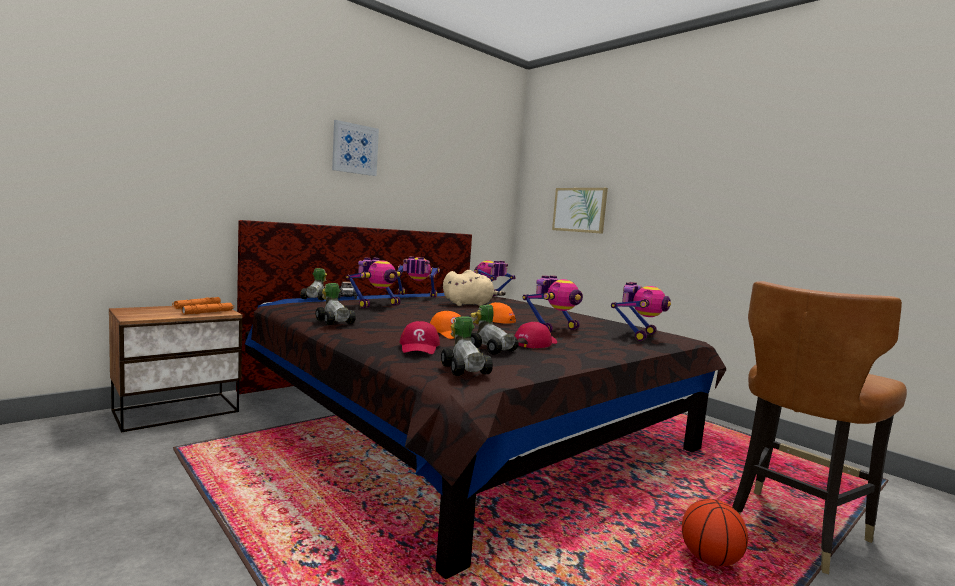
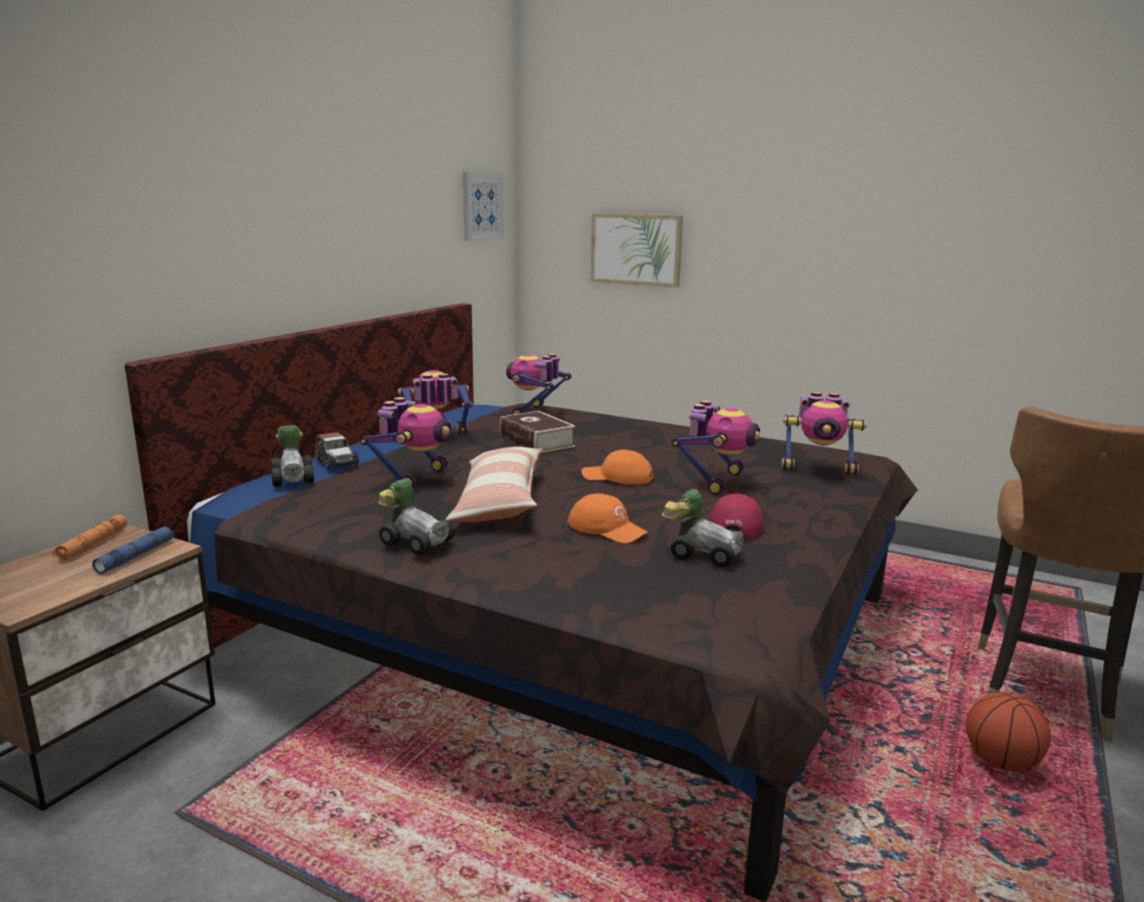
camera: 20 degrees left, 10 degrees up
(208, 312) = (136, 556): orange flashlight -> blue flashlight
(355, 149) = (287, 187): picture -> picture (482, 206)
(407, 317) = (499, 501): none -> pillow
(419, 347) = (615, 578): red cap -> none
(465, 369) = (732, 613): toy car -> none
(469, 304) = (536, 441): beige plush toy -> book
(638, 336) = (818, 469): toy robot -> toy robot turned 90 degrees clockwise

